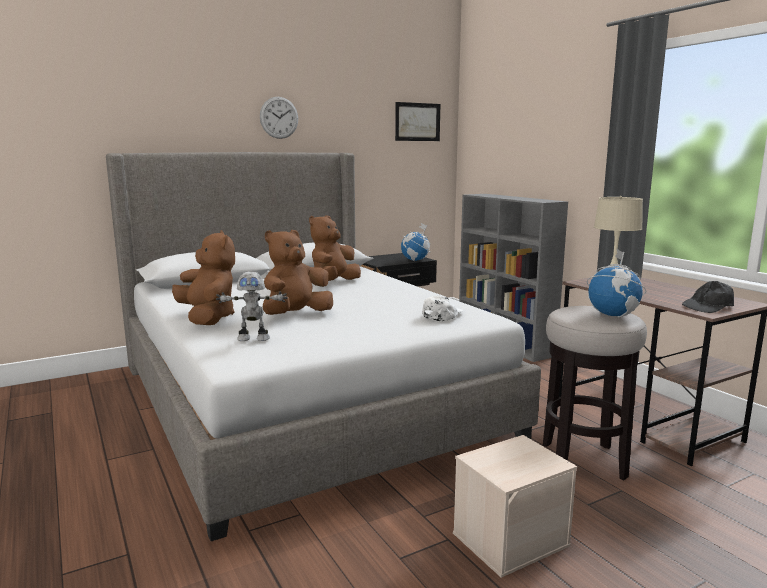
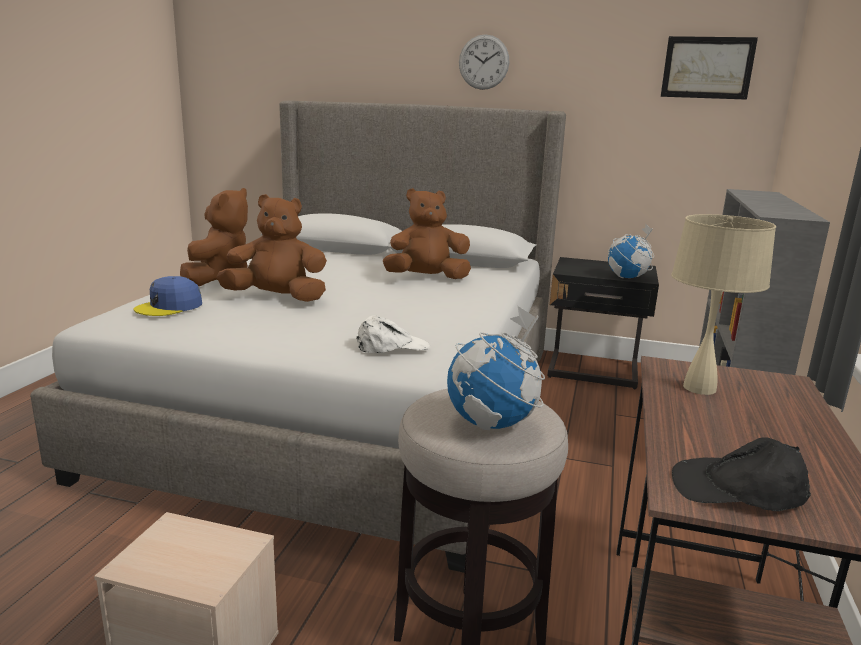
camera: 45 degrees right, 5 degrees up
(253, 338) = (169, 306): toy robot -> blue cap

